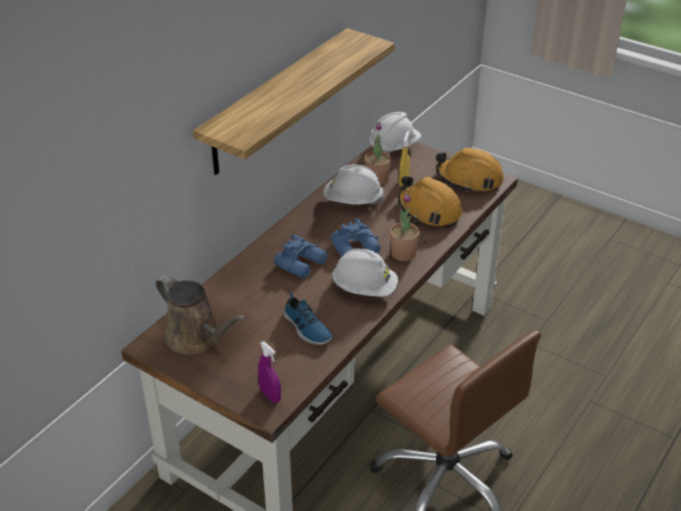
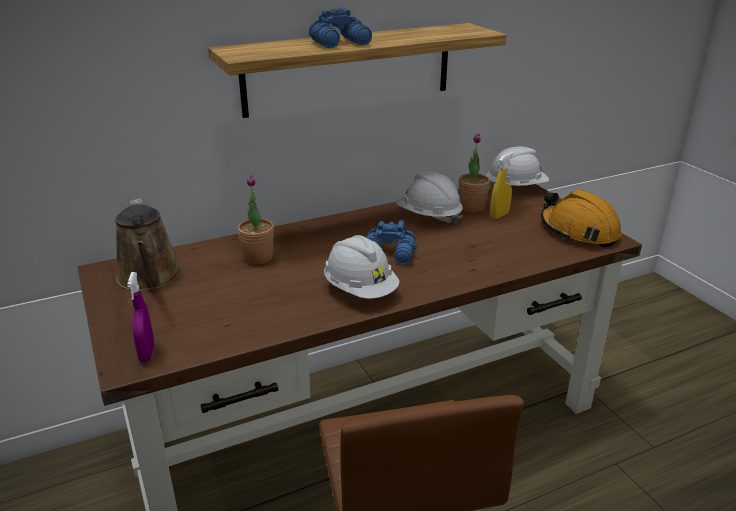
camera: 30 degrees right, 10 degrees down
(302, 264) = (321, 251): blue binoculars -> blue binoculars (341, 43)
(306, 328) = (259, 305): shoe -> none
(403, 254) = (436, 273): potted plant -> potted plant (258, 257)
(429, 210) = (505, 245): orange hard hat -> none

